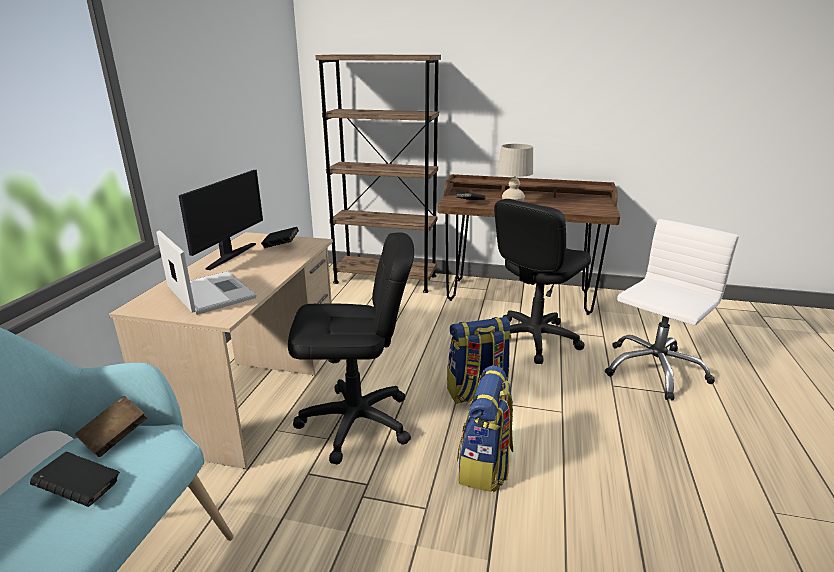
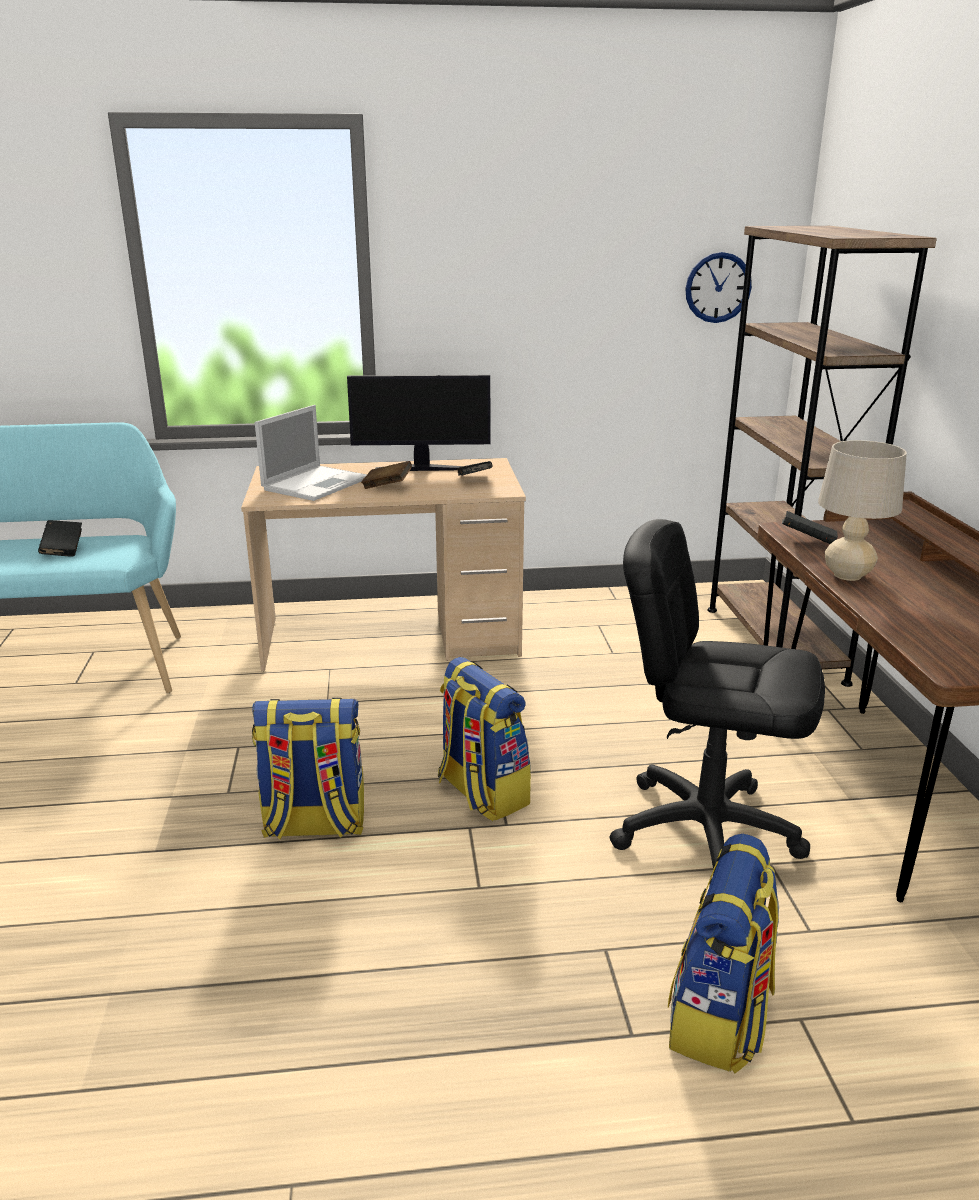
camera: 70 degrees right, 0 degrees up
(115, 437) = (128, 541): brown book -> brown book (387, 486)
(279, 96) = (718, 287): none -> wall clock
(356, 423) = (364, 712): black office chair -> none
(653, 369) = (719, 1018): white office chair -> backpack

